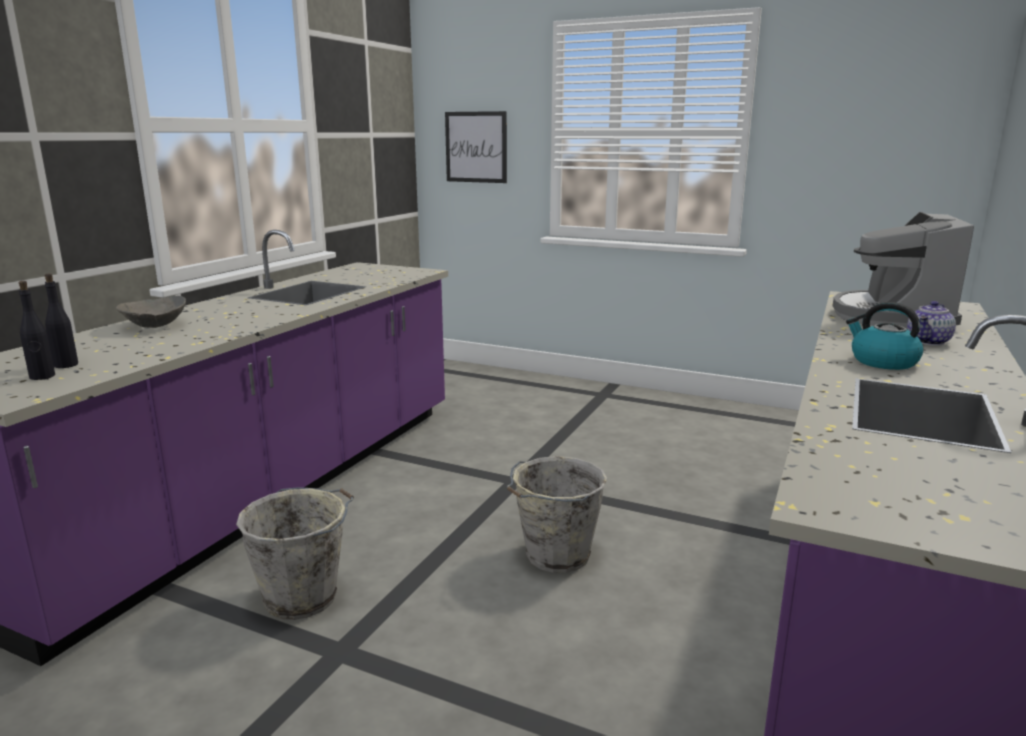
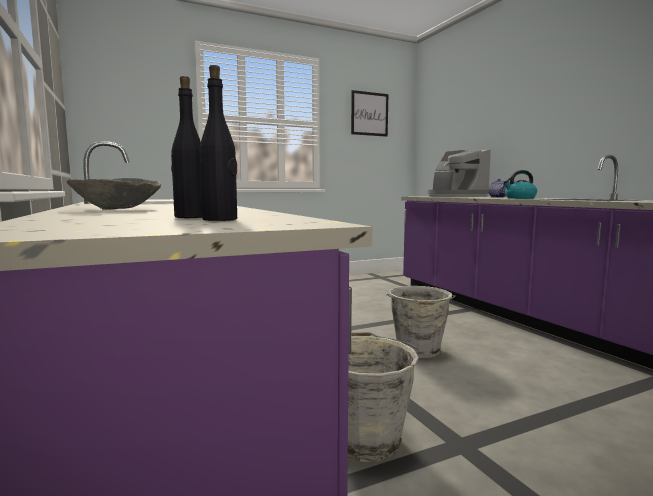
camera: 50 degrees left, 10 degrees down
(476, 147) = (132, 122): picture -> picture (369, 114)

